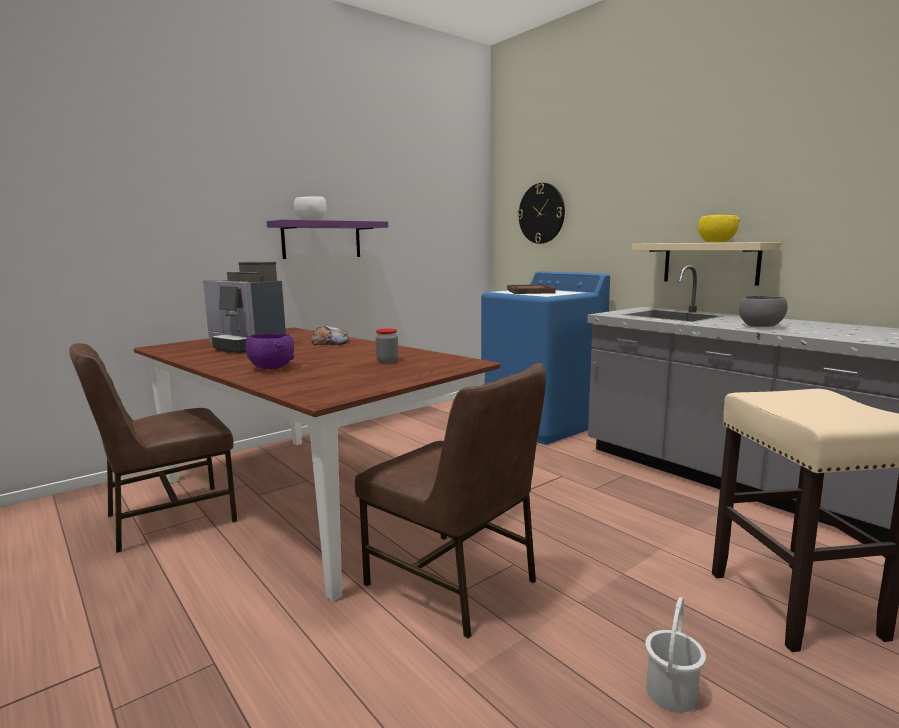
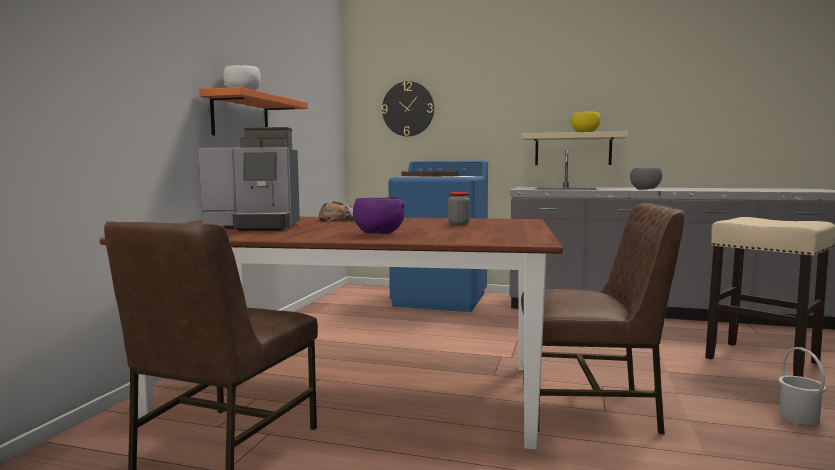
camera: 35 degrees left, 5 degrees down
(321, 240) = (240, 117): purple shelf -> orange shelf

